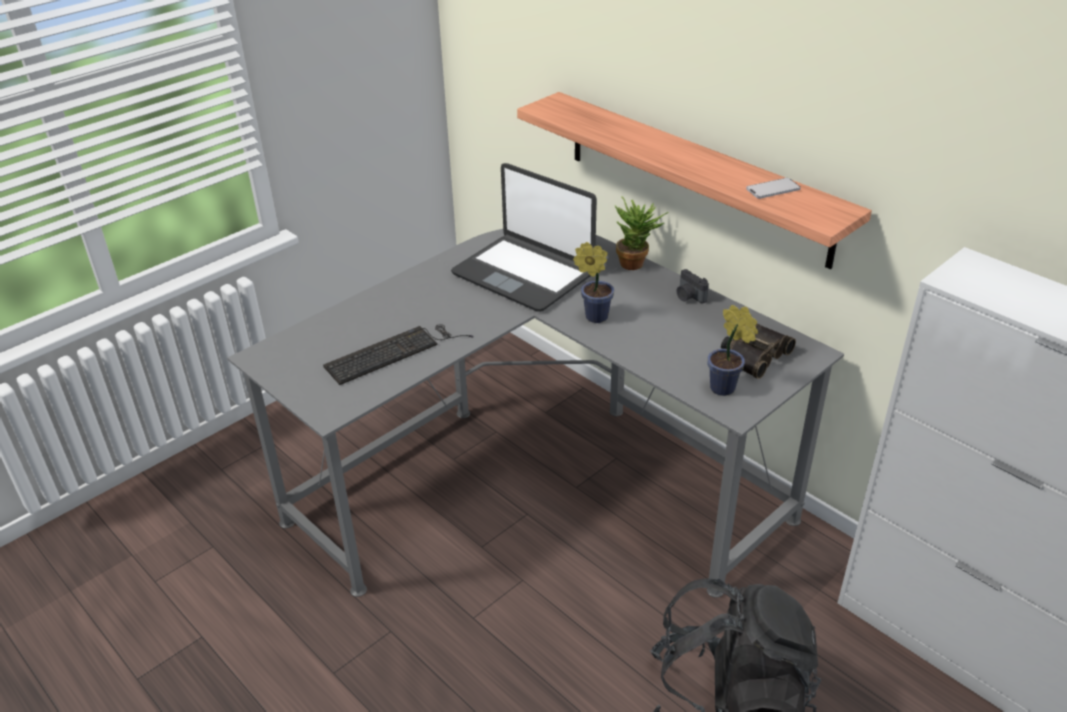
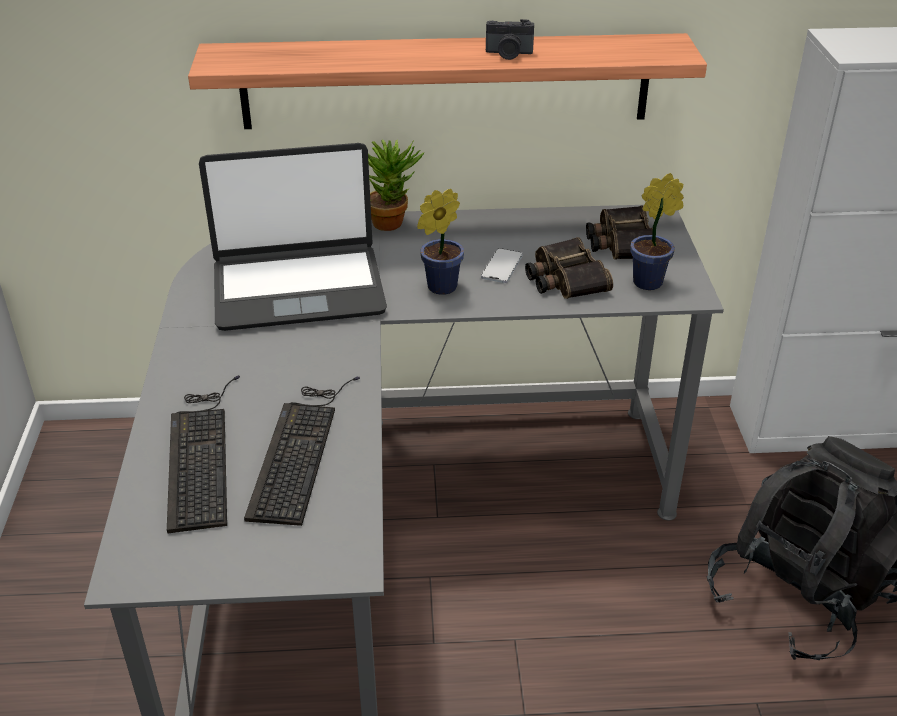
camera: 50 degrees left, 0 degrees up
(356, 326) = (201, 453): none -> keyboard
(675, 354) = (564, 278): none -> binoculars
(689, 296) = (488, 224): camera -> camera (508, 54)
(773, 189) = (589, 48): phone -> phone (502, 267)

